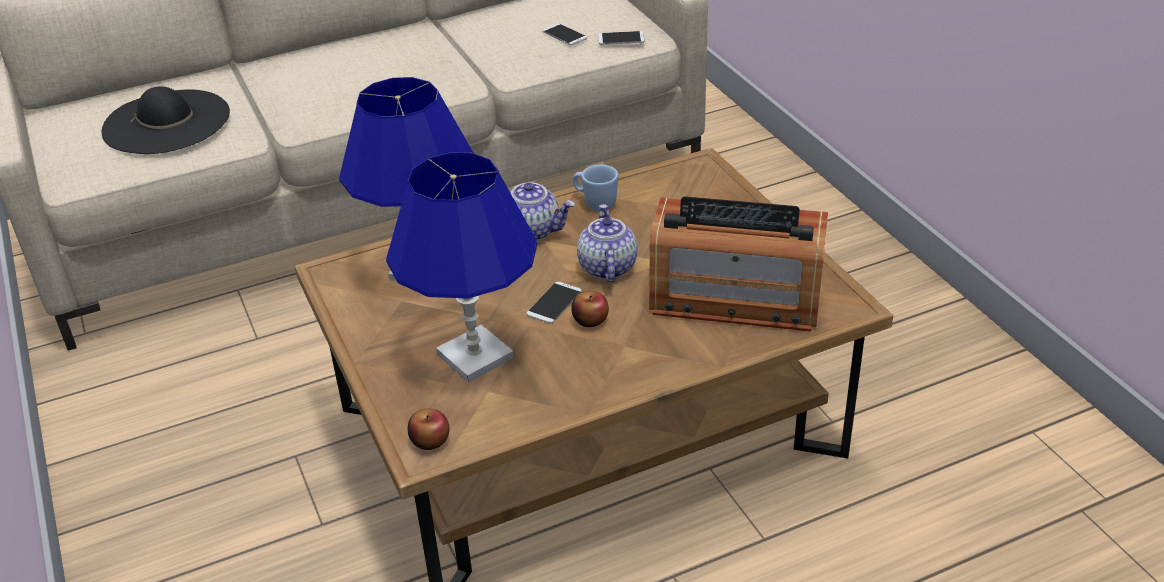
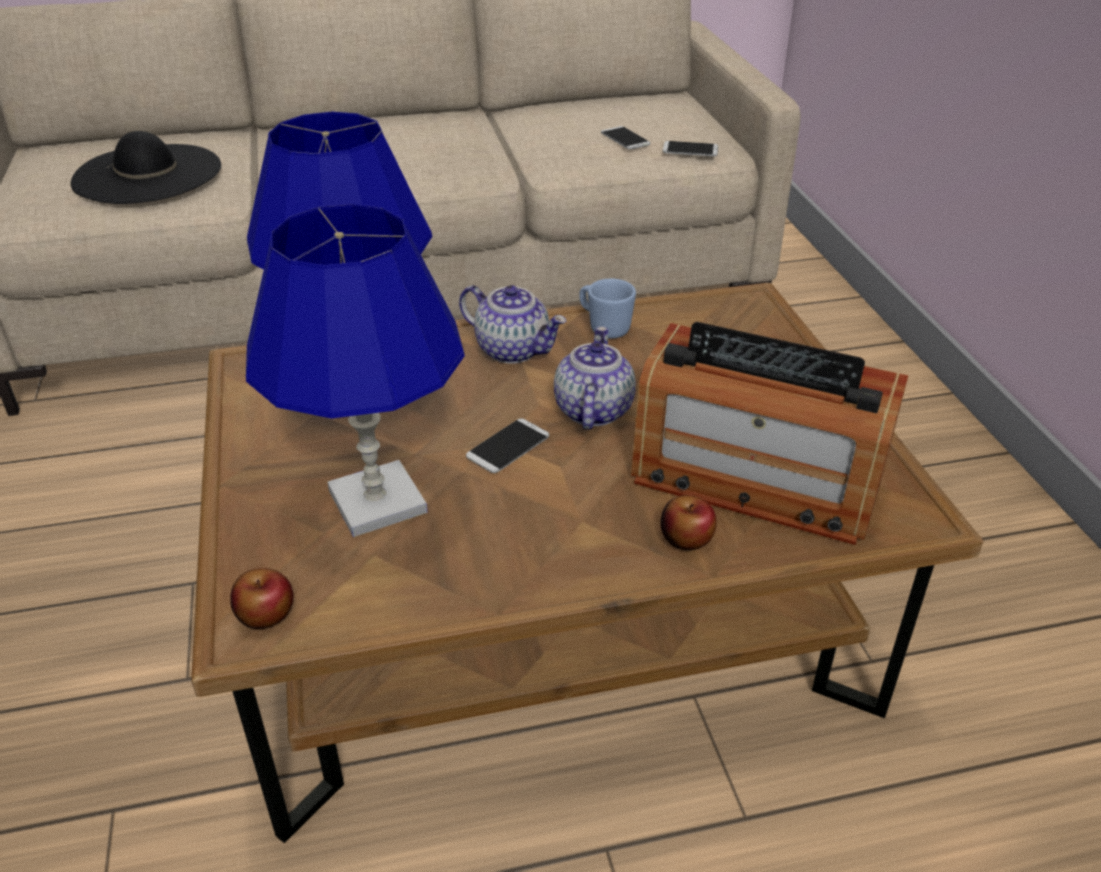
camera: 10 degrees right, 0 degrees up
(590, 320) = (548, 477): apple -> apple (686, 538)

